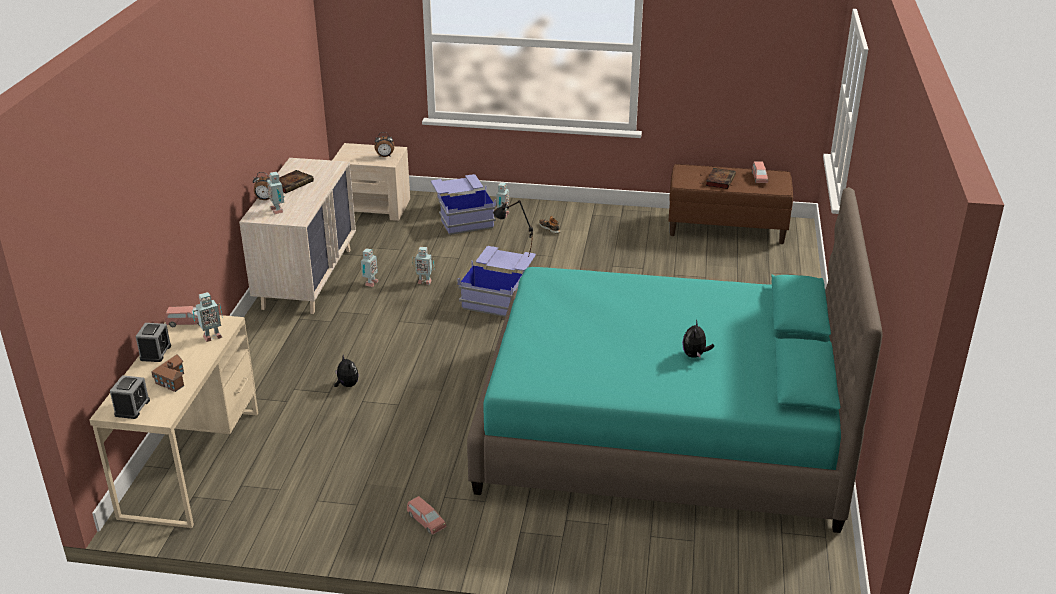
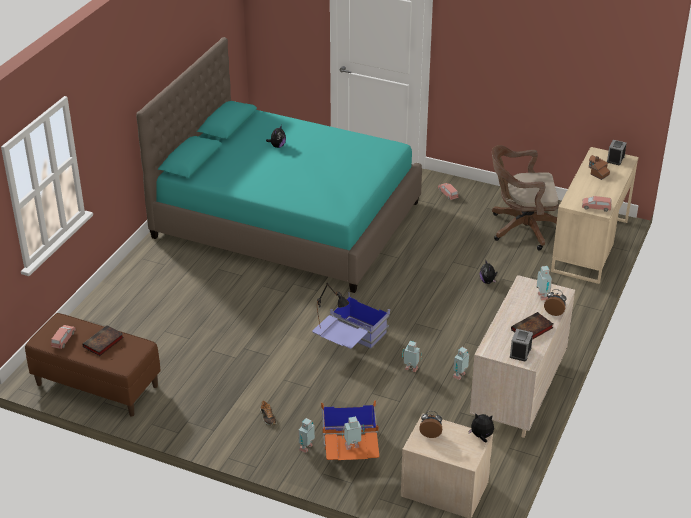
camera: 165 degrees left, 5 degrees up
(155, 352) = (612, 190): alarm clock -> alarm clock (520, 352)
(211, 336) = (578, 195): toy robot -> toy robot (353, 446)
(298, 474) = (521, 228): none -> brown office chair
(340, 160) = (481, 436): none -> plush toy
(462, 217) = (350, 453): blue storage box -> orange storage box

